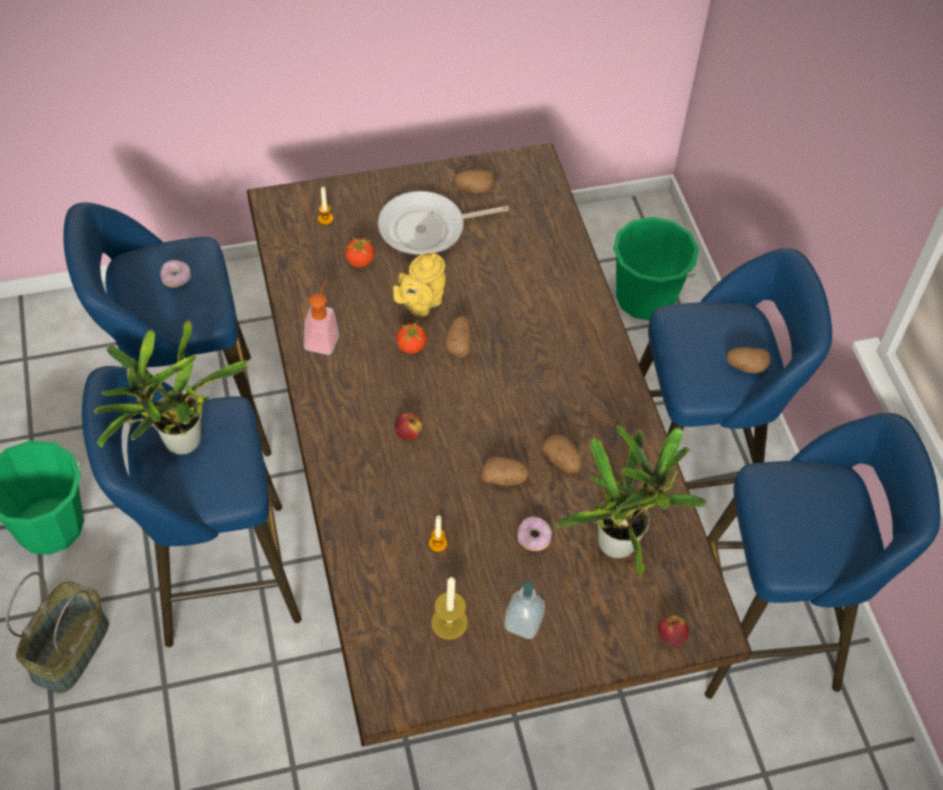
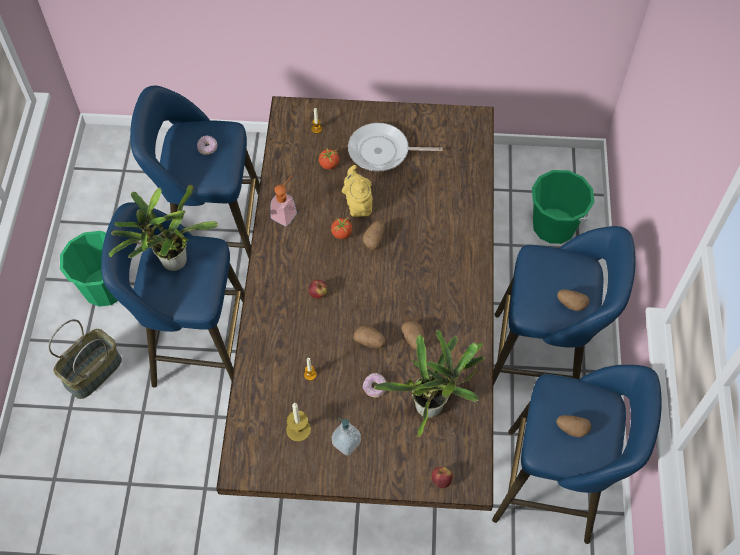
camera: 20 degrees right, 5 degrees up
(420, 304) = (358, 204): yellow teapot -> yellow teapot turned 105 degrees clockwise
(474, 189) = (425, 129): potato -> potato (571, 428)

